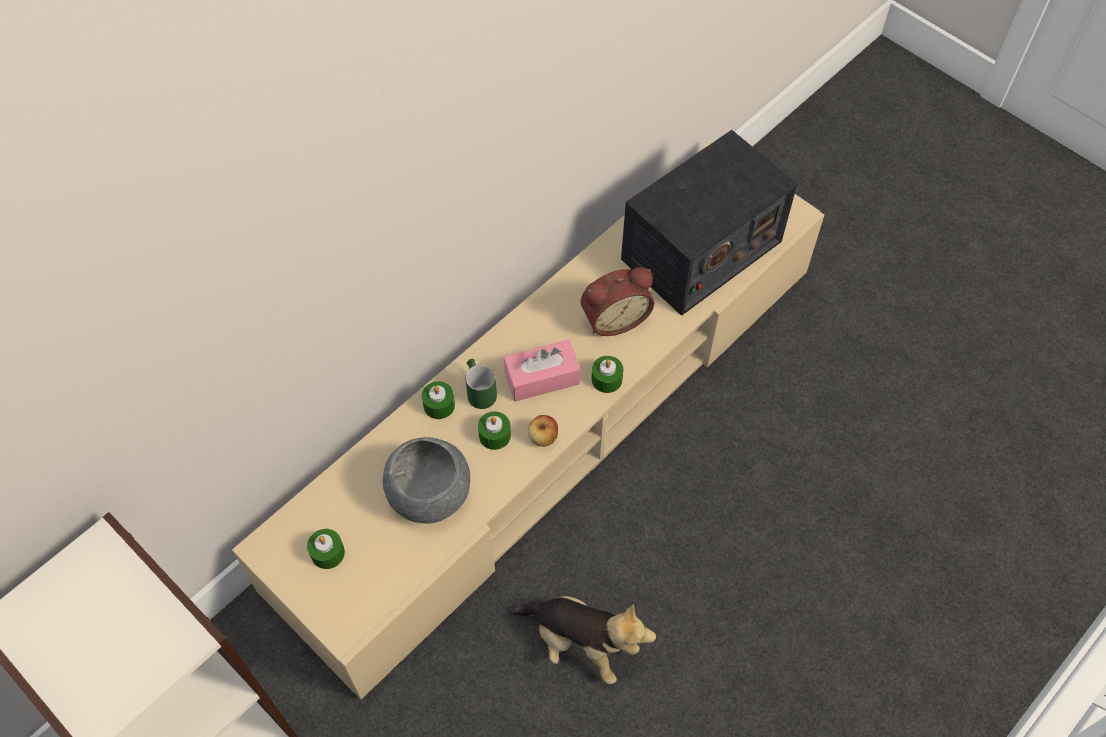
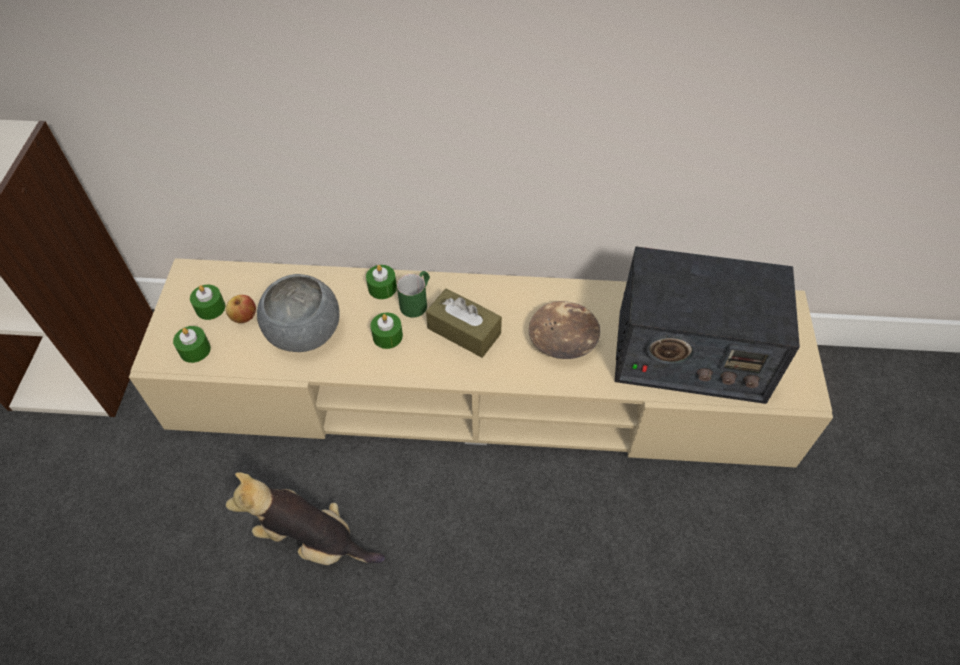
camera: 50 degrees right, 5 degrees down
(542, 378) = (464, 331): pink tissue box -> brown tissue box
(543, 437) = (413, 367): apple -> apple (244, 317)
(580, 643) = (312, 540): plush toy -> plush toy turned 120 degrees clockwise
(606, 379) = (504, 372): green candle -> green candle (195, 350)
(614, 318) = (563, 339): alarm clock -> brown bowl

